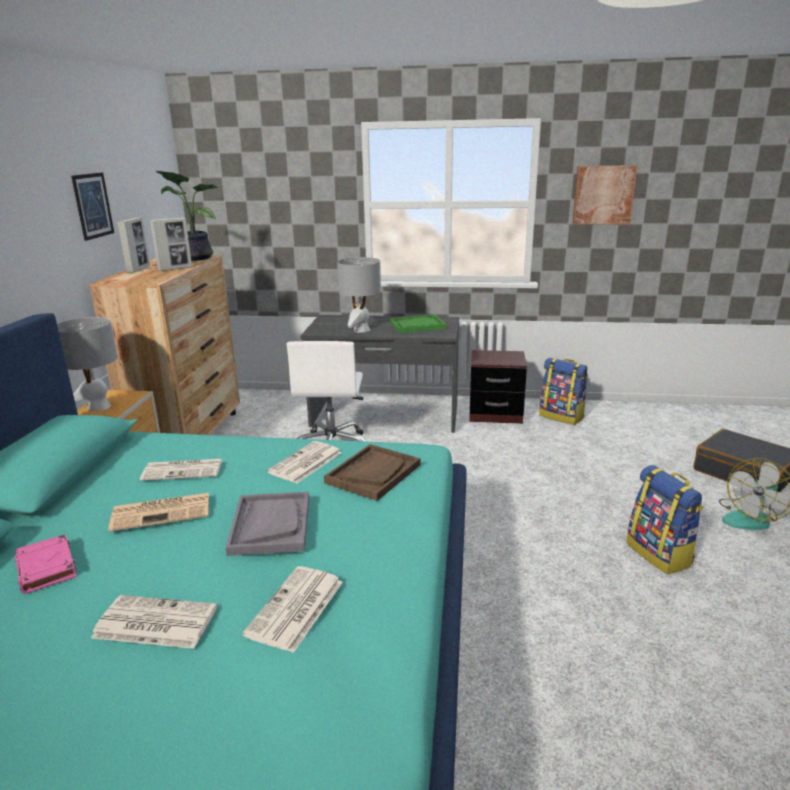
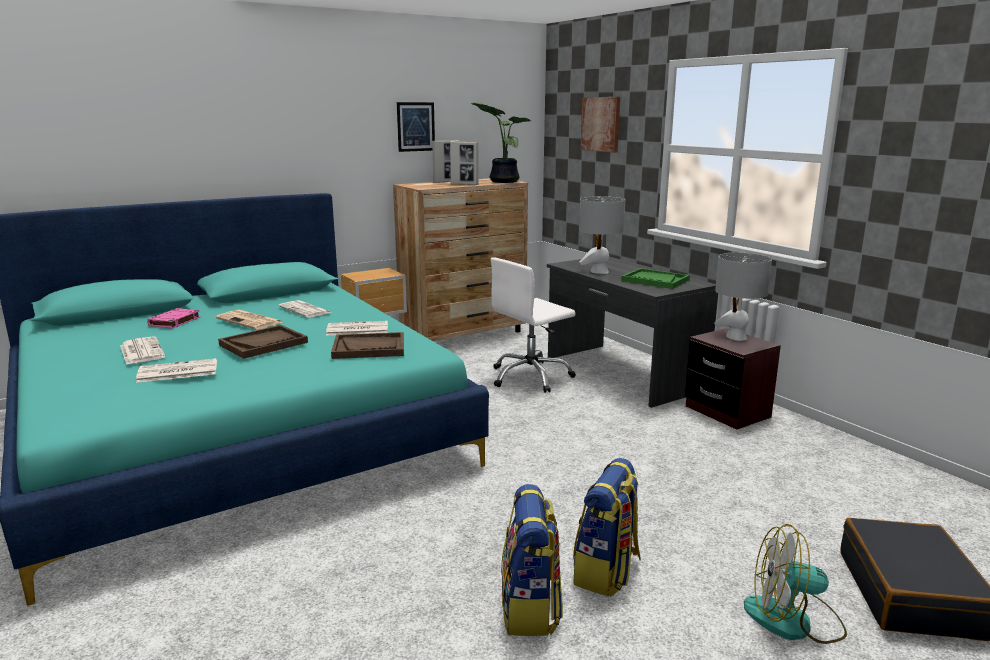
camera: 50 degrees right, 5 degrees down
(99, 407) = (362, 274): grey table lamp -> grey table lamp (736, 337)
(270, 525) = (264, 344): grey tray -> brown tray
(562, 416) = (799, 443): backpack -> backpack (530, 609)
(603, 195) = (920, 152): picture -> picture (601, 124)

